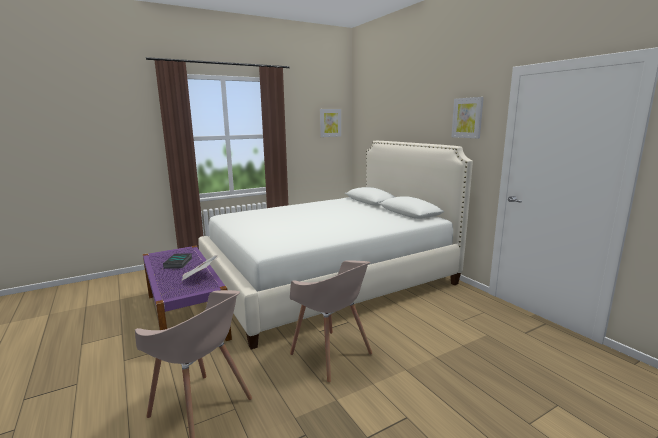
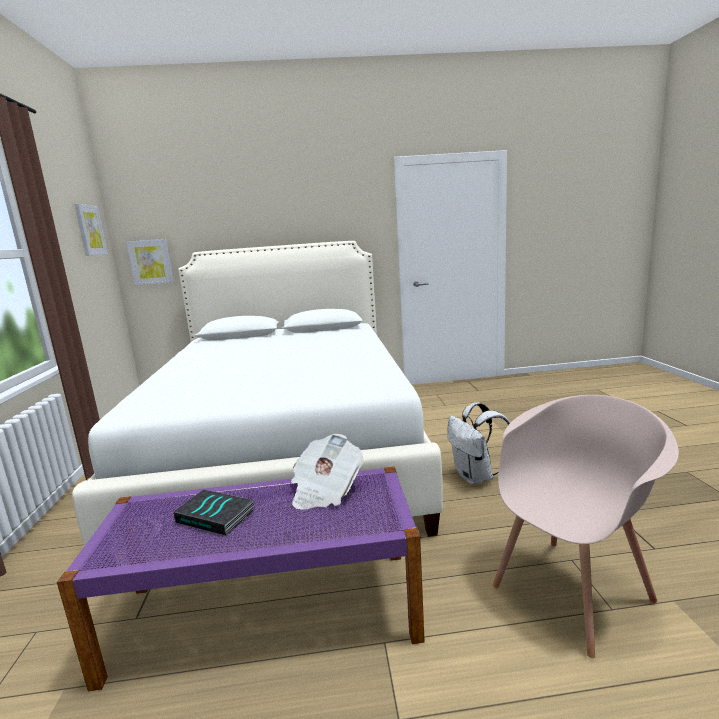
camera: 65 degrees left, 0 degrees up
(331, 355) = (476, 477): beige chair -> white backpack
(467, 118) = (348, 209): picture -> picture (151, 262)

